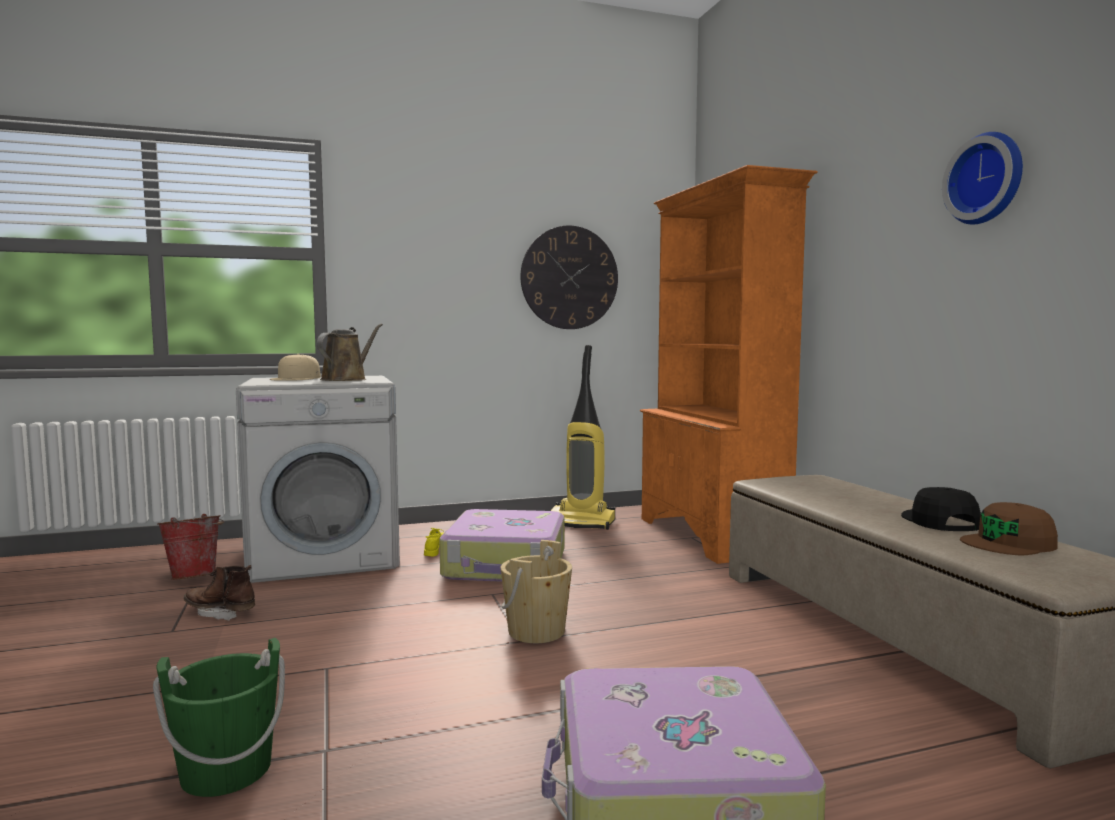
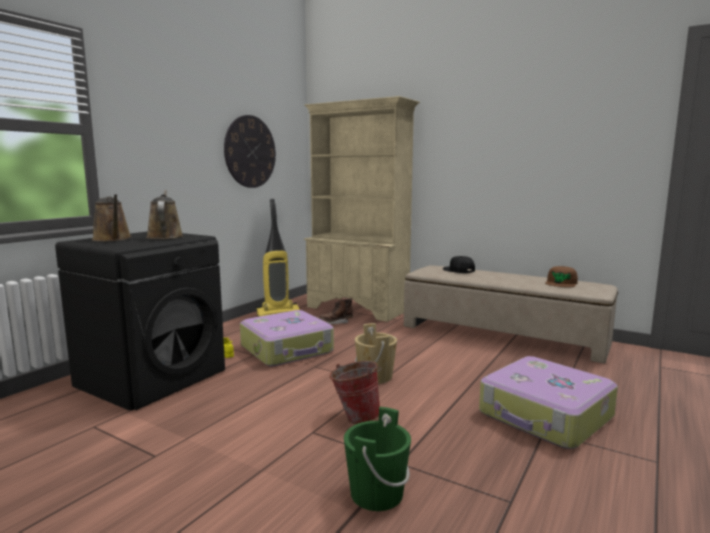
camera: 40 degrees left, 5 degrees up
(195, 576) = (74, 421): bucket -> bucket (355, 417)
(220, 613) = (164, 433): brown boot -> brown boot (336, 322)
(296, 378) = (113, 239): beige cap -> brown watering can
(326, 557) = (155, 377): white washing machine -> black washing machine
(712, 535) = (358, 308): orange bookcase -> beige bookcase
(939, 521) = (524, 278): black cap -> black cap (458, 270)
(987, 179) = (525, 122): wall clock -> none

